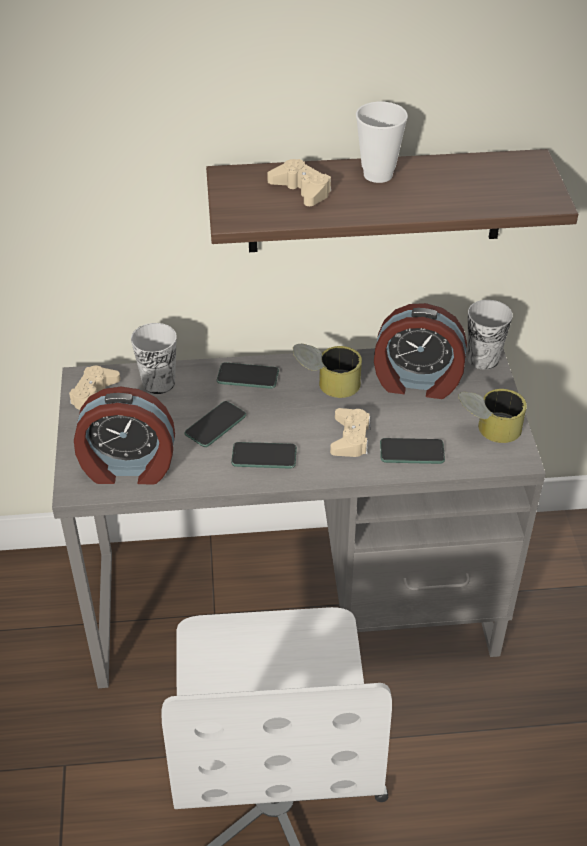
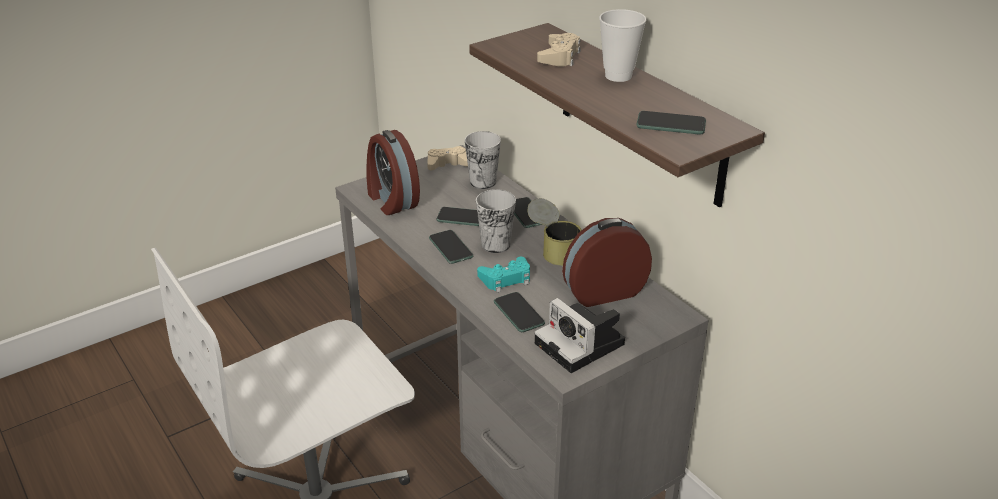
camera: 60 degrees right, 10 degrees down
(350, 438) = (506, 279): beige game controller -> turquoise game controller
(417, 382) = (603, 291): alarm clock -> alarm clock turned 90 degrees clockwise
(483, 359) = (671, 316): cup -> cup (495, 244)
(487, 430) = (582, 345): can -> camera
(500, 186) = (671, 124): none -> phone

